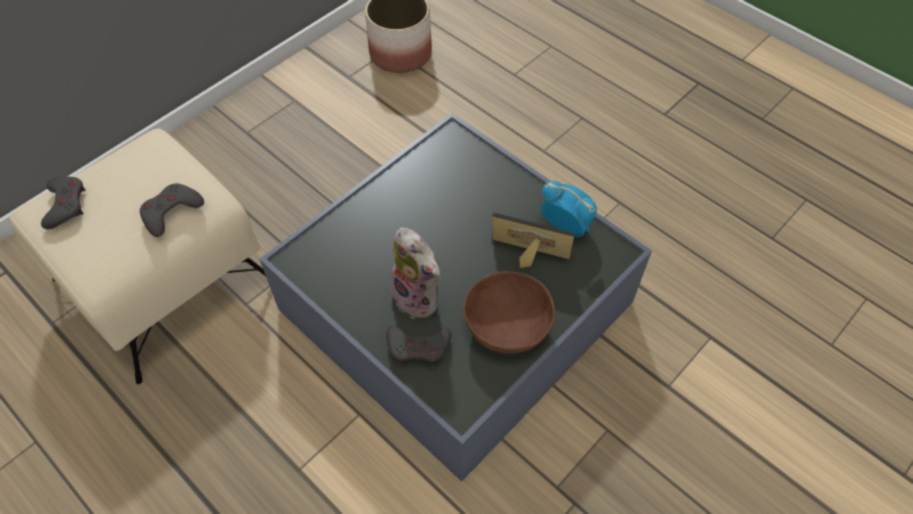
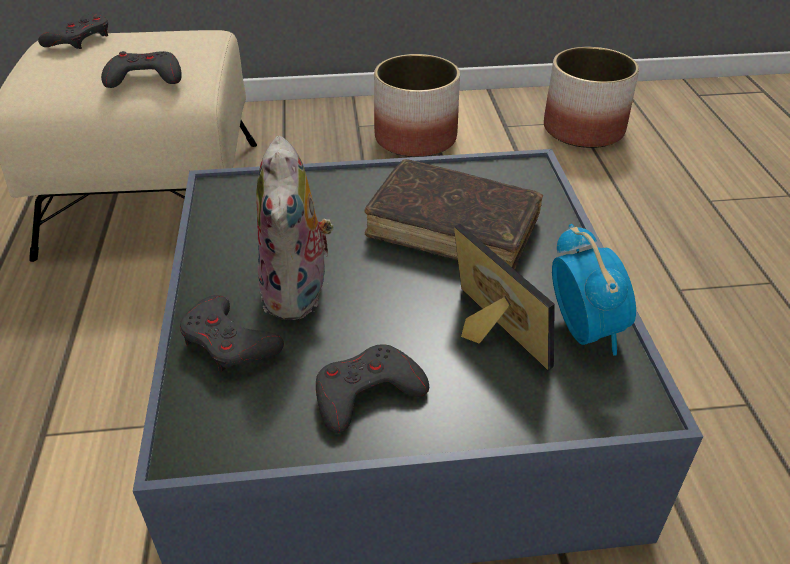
camera: 40 degrees right, 15 degrees down
(299, 121) = (416, 138): none -> planter
(452, 203) = (453, 228): none -> brown book
(507, 326) = (366, 393): brown bowl -> grey game controller

